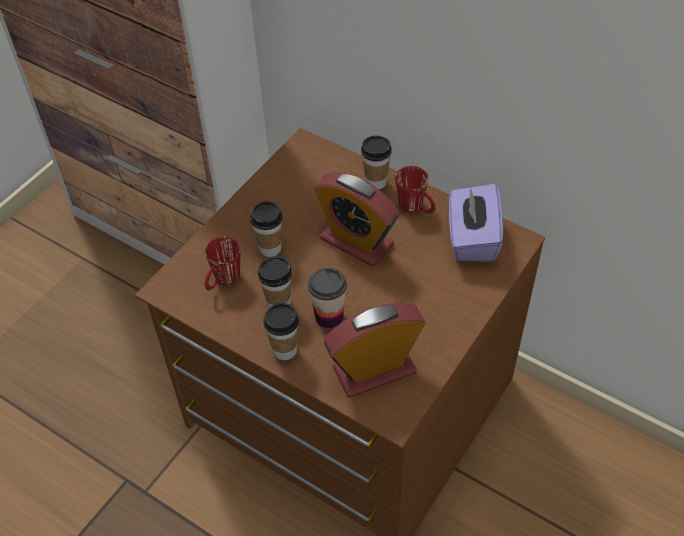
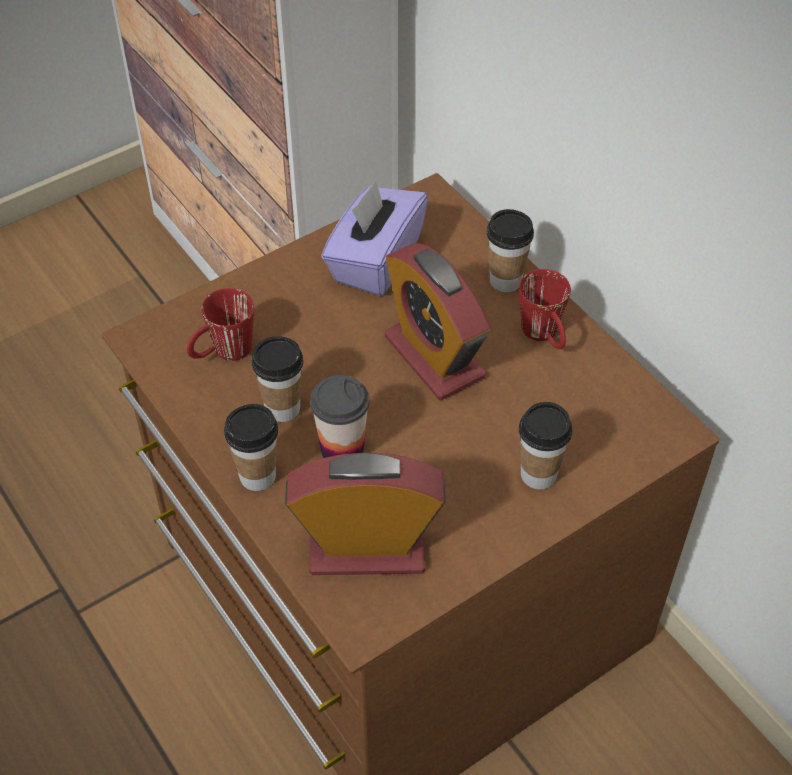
camera: 20 degrees right, 0 degrees up
(270, 248) = (310, 328): cup -> cup (538, 474)
(472, 239) = (605, 406): purple tissue box -> purple tissue box (375, 261)

